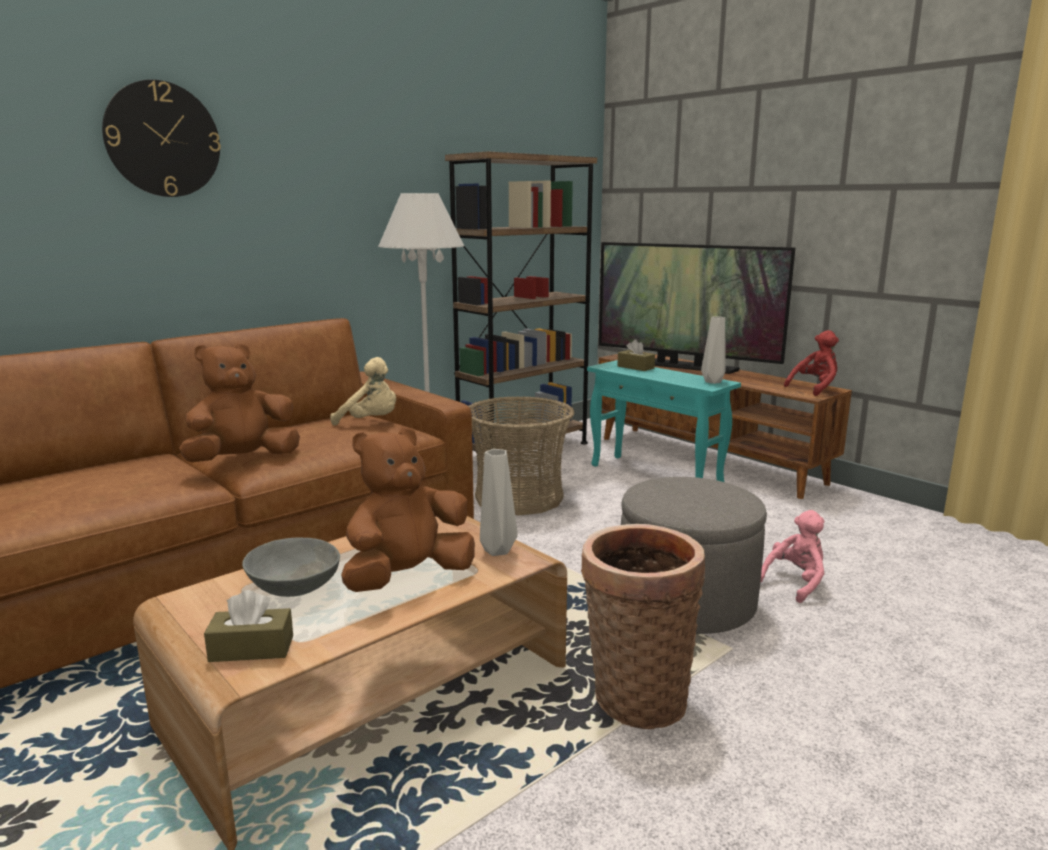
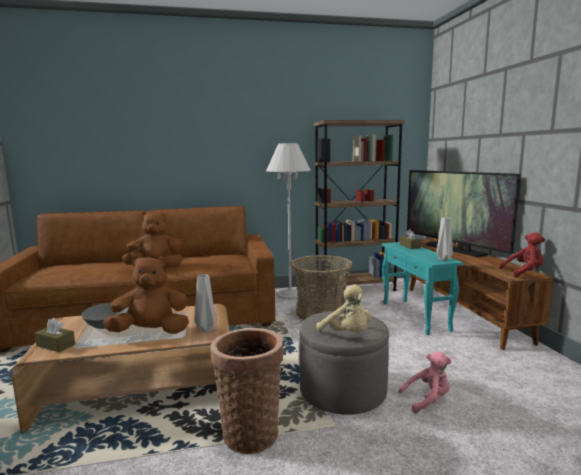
camera: 30 degrees right, 5 degrees down
(163, 139) = (166, 122): wall clock -> none
(371, 422) = (232, 258): beige plush toy -> beige plush toy (347, 334)

